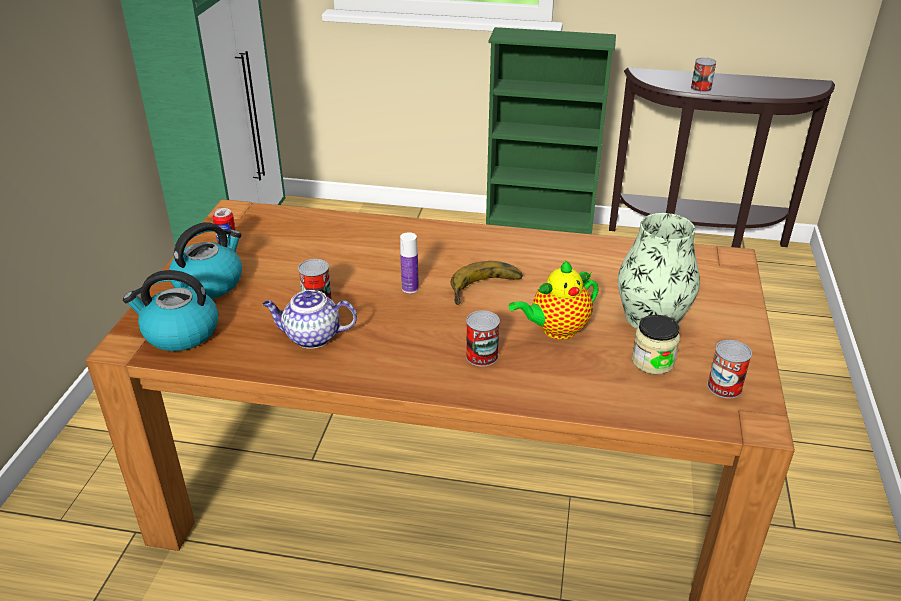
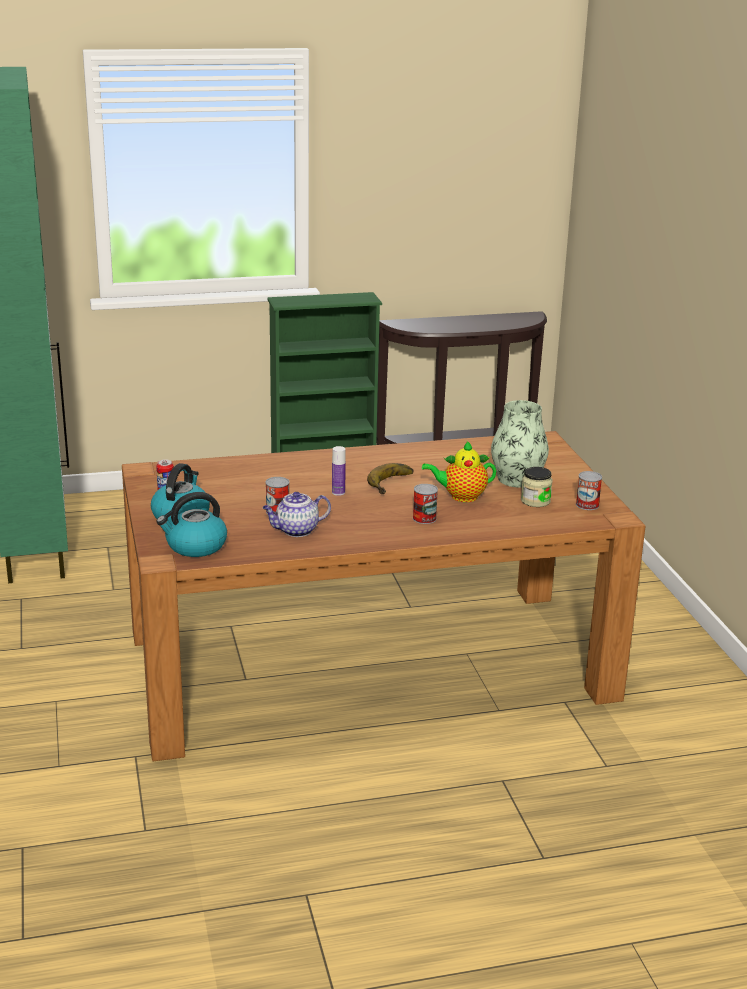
camera: 25 degrees left, 10 degrees down
(556, 330) = (461, 497): teapot -> teapot turned 45 degrees clockwise
(701, 88) = (449, 329): can -> none

